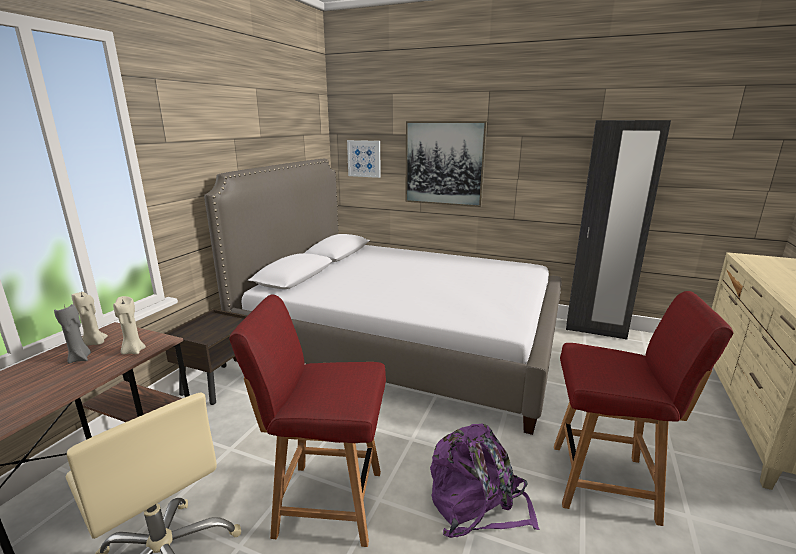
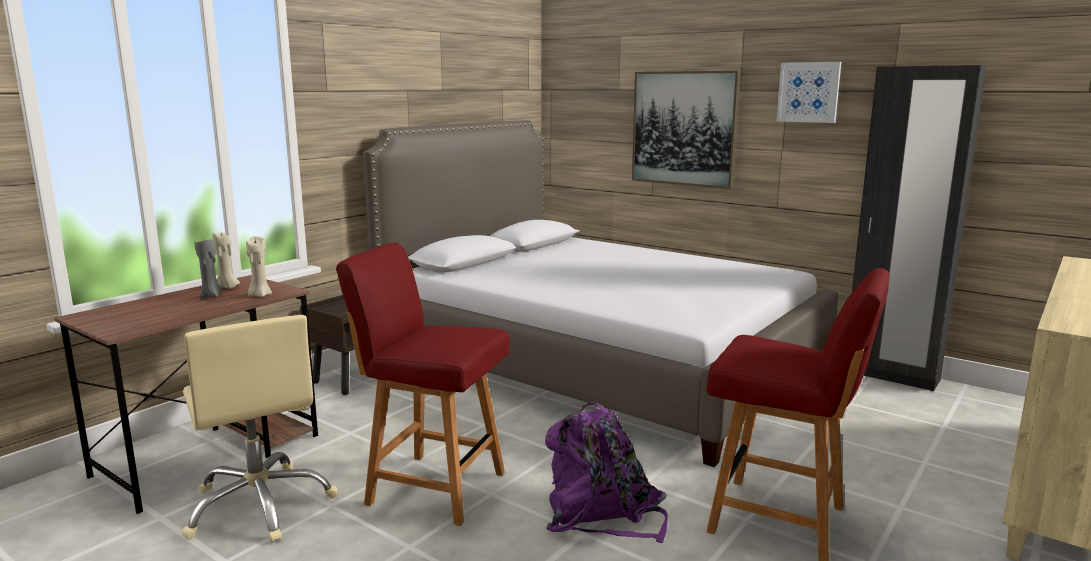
camera: 15 degrees right, 5 degrees down
(364, 158) = (582, 122): picture -> picture (808, 92)

